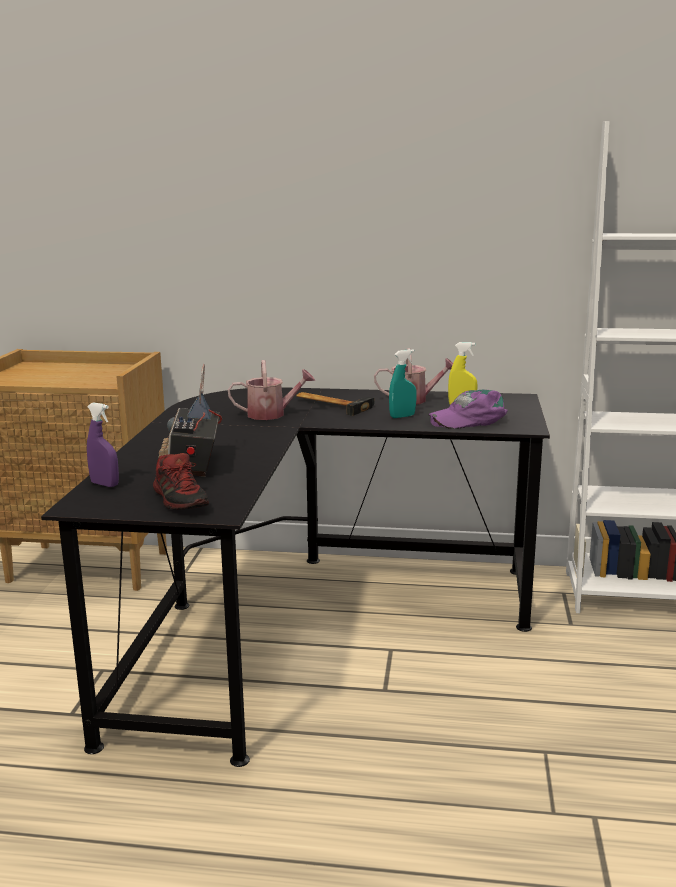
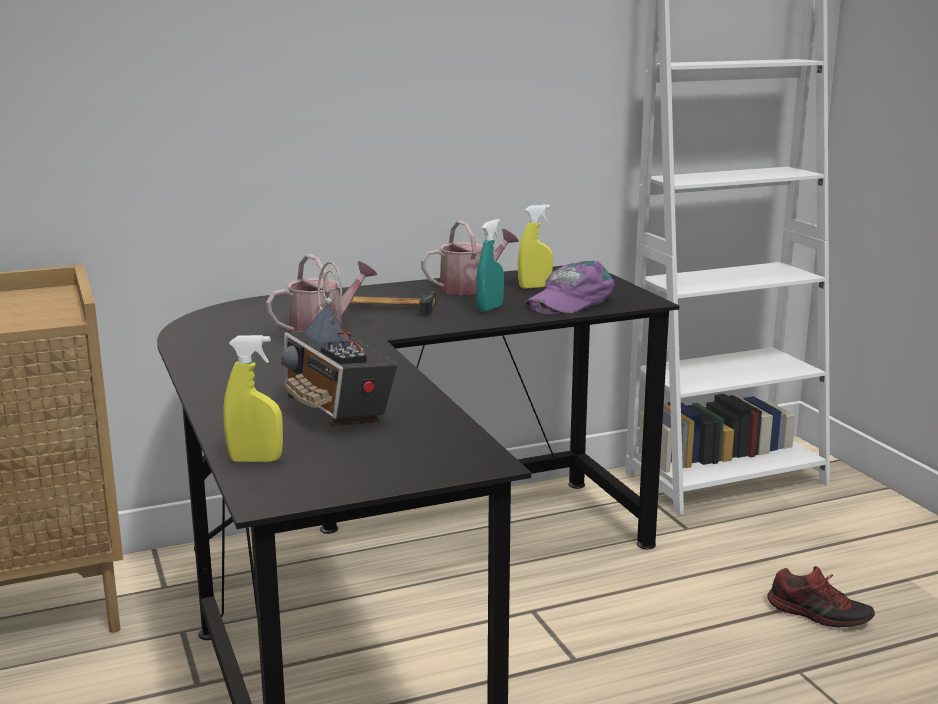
camera: 30 degrees left, 0 degrees up
(105, 484) = (255, 460): purple spray bottle -> yellow spray bottle
(181, 500) = (402, 457): shoe -> shoe (818, 614)

